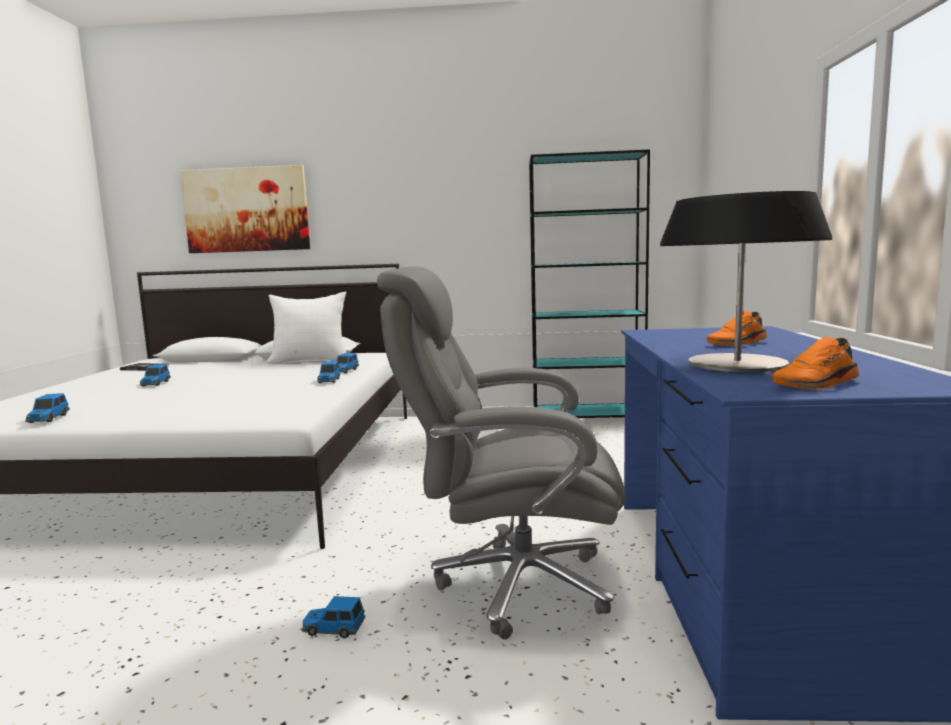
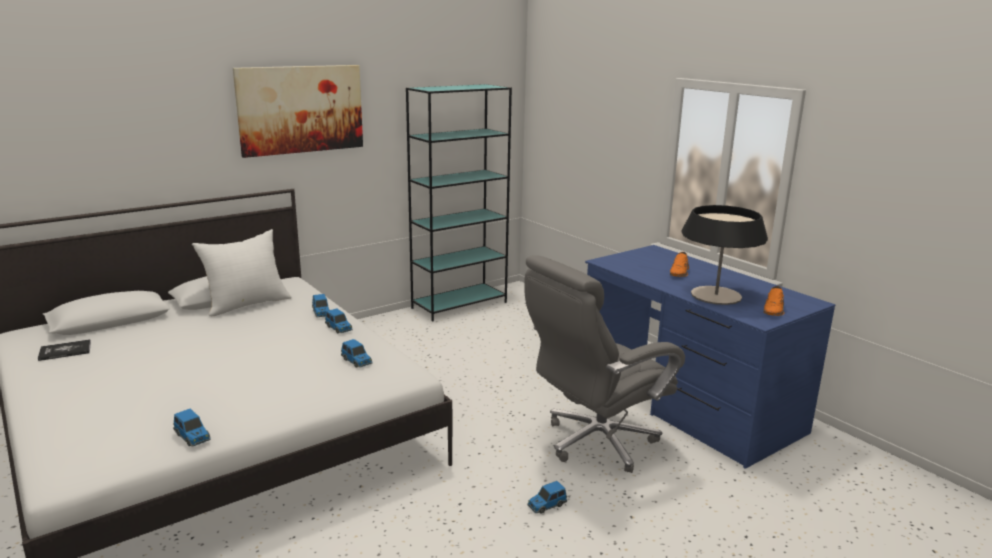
camera: 40 degrees left, 10 degrees up
(155, 384) = (166, 370): toy car -> toy car (357, 361)
(246, 210) = (111, 140): picture -> picture (301, 109)

